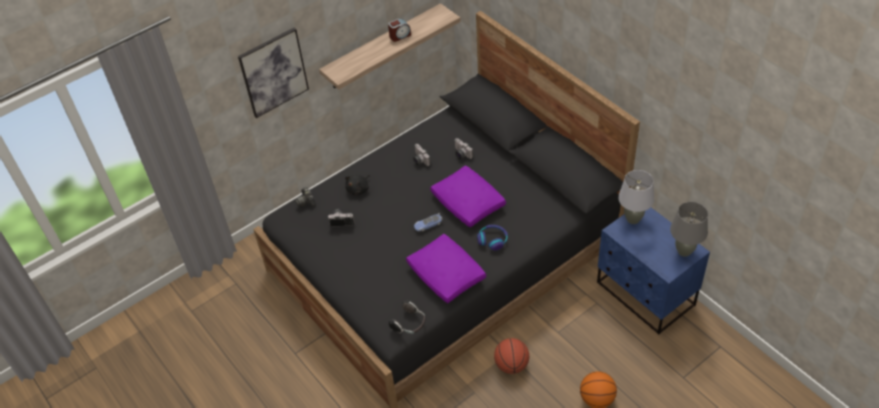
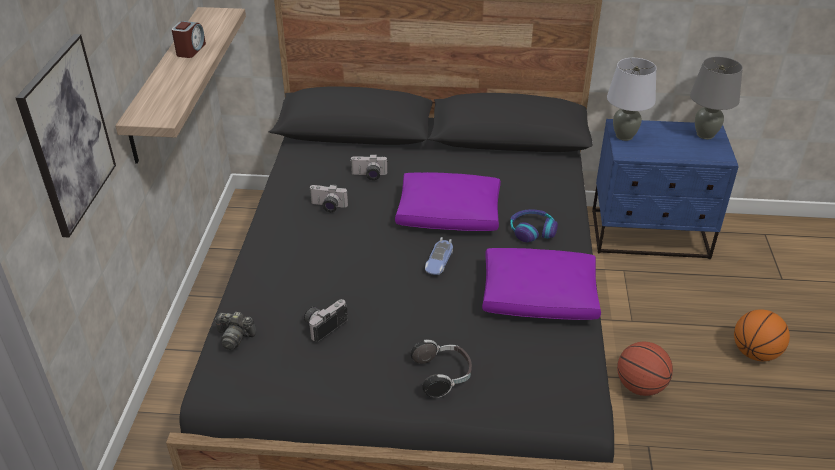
camera: 50 degrees left, 10 degrees down
(358, 189) = (291, 280): black plush toy -> none
(409, 324) = (585, 379): headphones -> headphones (443, 376)

